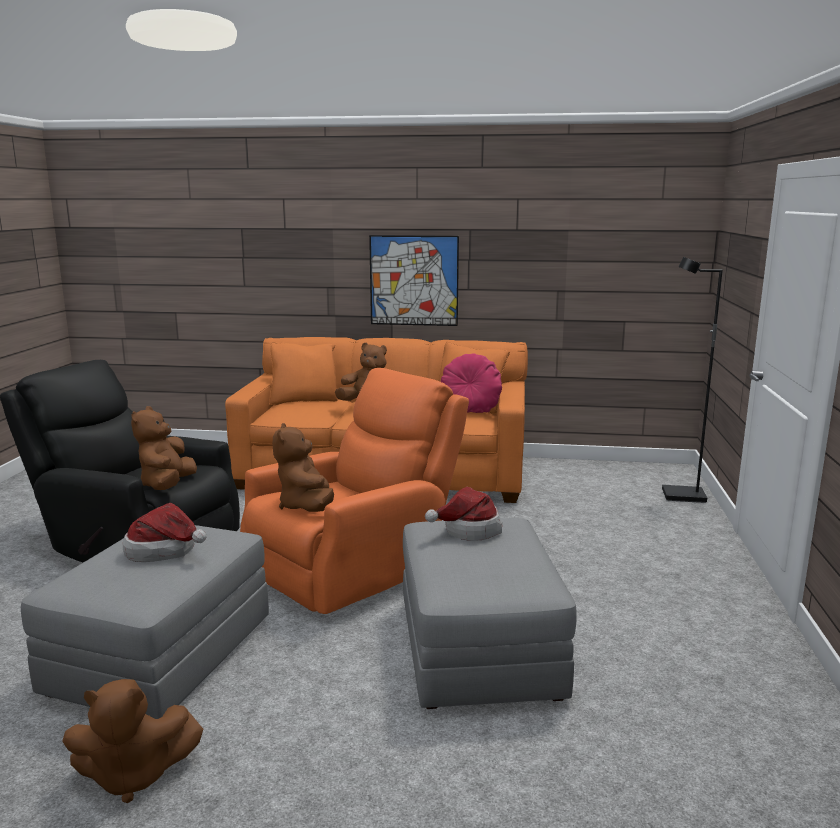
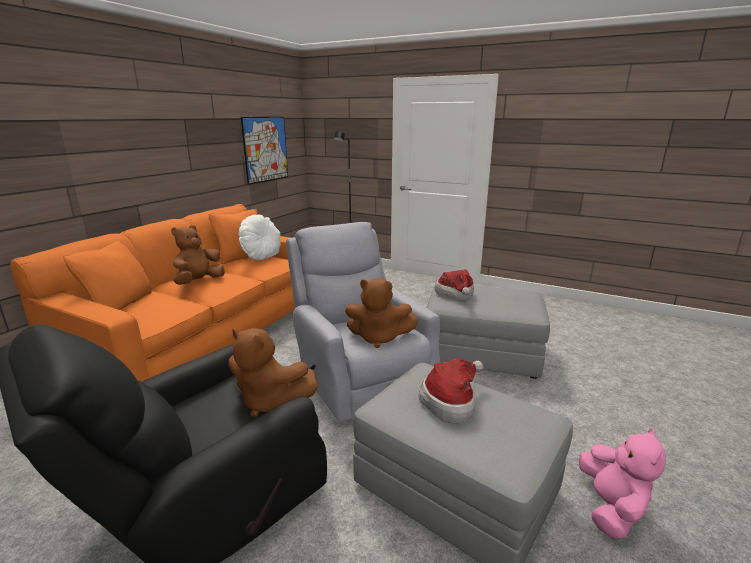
camera: 70 degrees left, 5 degrees up
(134, 775) = (611, 508): brown plush toy -> pink plush toy
(355, 567) = (359, 375): orange armchair -> grey armchair
(414, 280) = (151, 168): picture -> picture (265, 149)
(470, 411) = (262, 257): pink pillow -> white pillow

